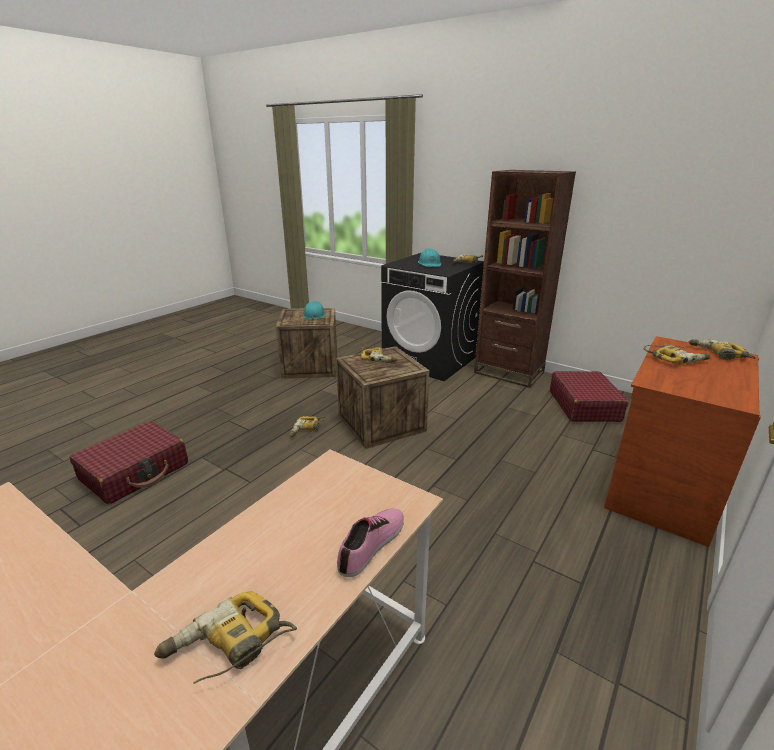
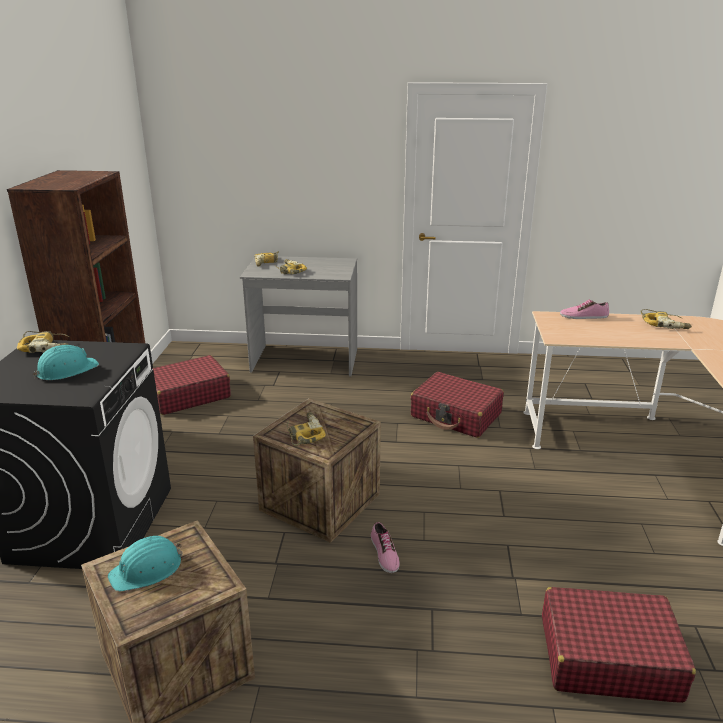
camera: 120 degrees left, 0 degrees up
(307, 430) = (384, 554): power drill -> shoe
(456, 554) = (456, 415): none -> red suitcase
(661, 486) = (304, 360): brown desk -> grey desk

